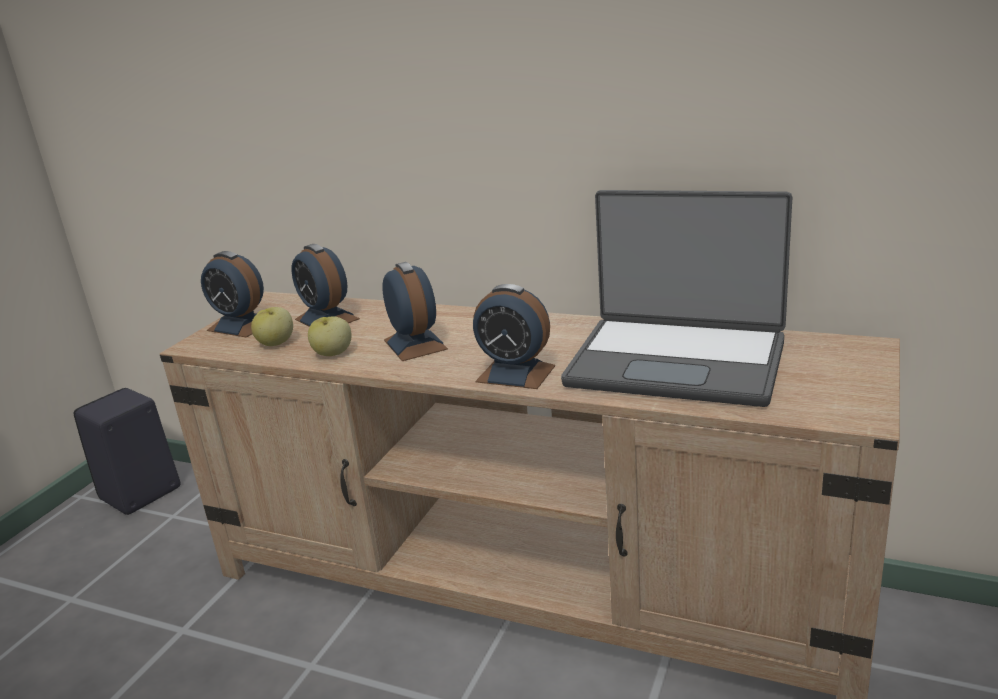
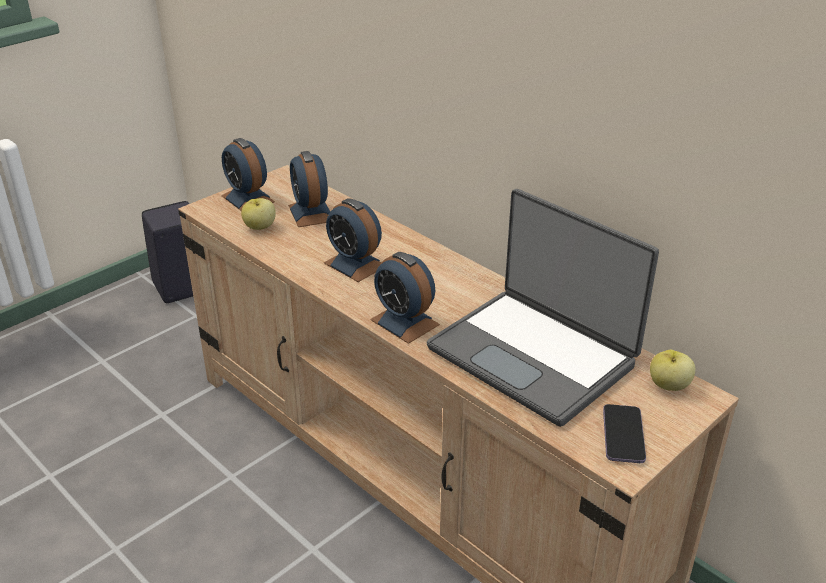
camera: 20 degrees right, 10 degrees up
(332, 354) = (291, 253): apple -> apple (668, 386)
(415, 344) = (355, 264): alarm clock -> alarm clock turned 135 degrees clockwise
(833, 395) = (623, 435): none -> phone

